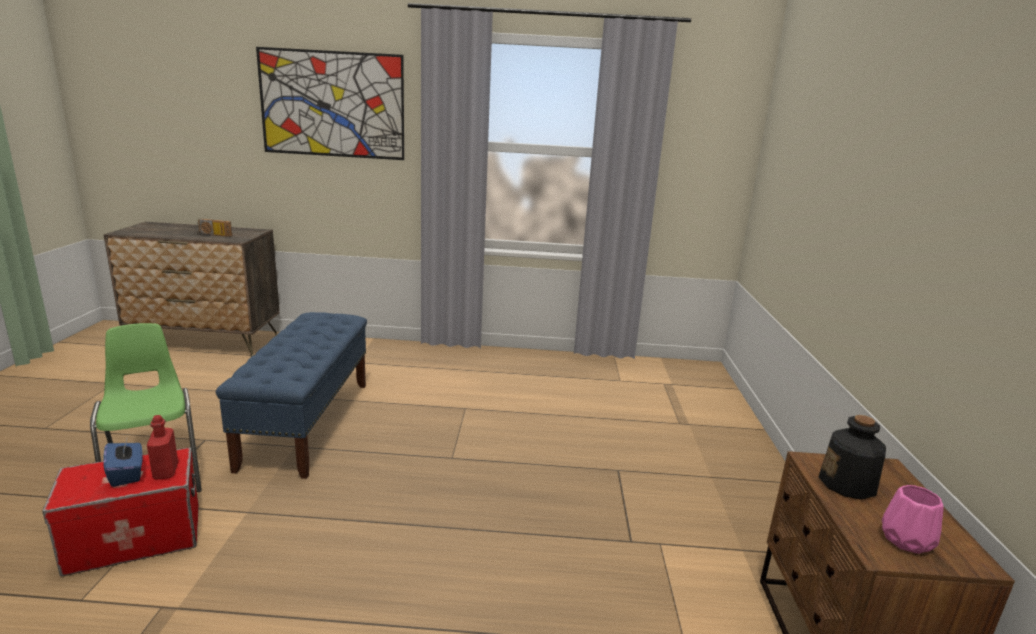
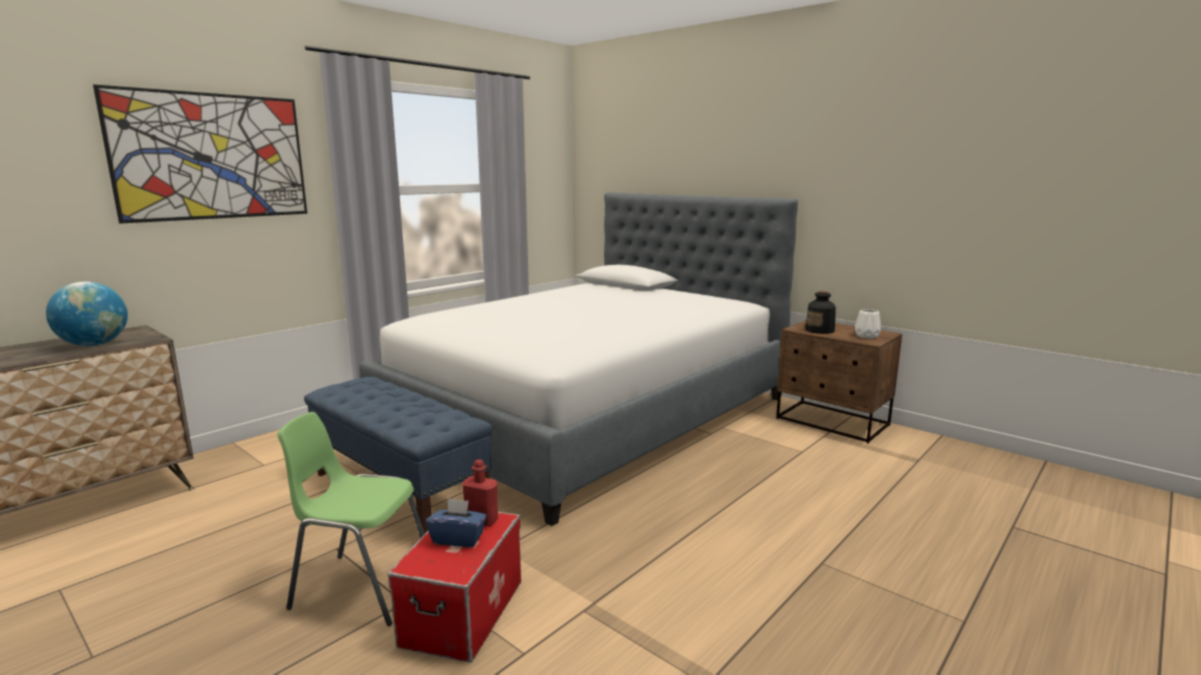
camera: 50 degrees left, 5 degrees down
(212, 235) = (94, 345): radio -> globe
(563, 442) = (590, 414): none -> bed
(907, 540) = (866, 336): pink vase -> white vase

